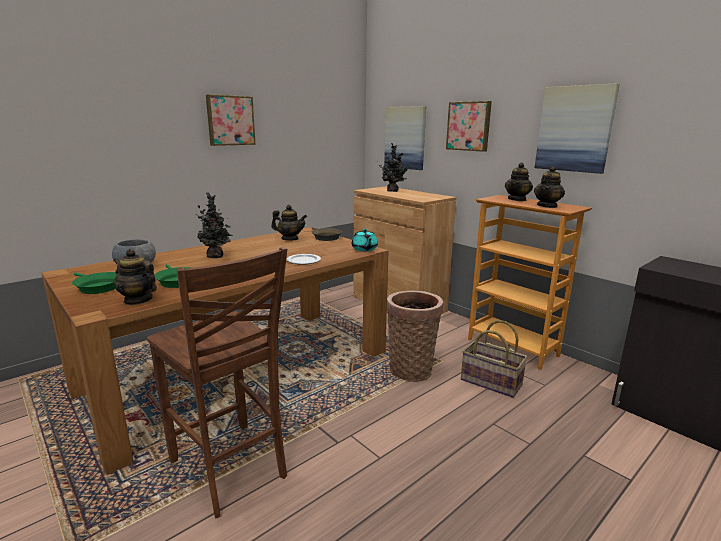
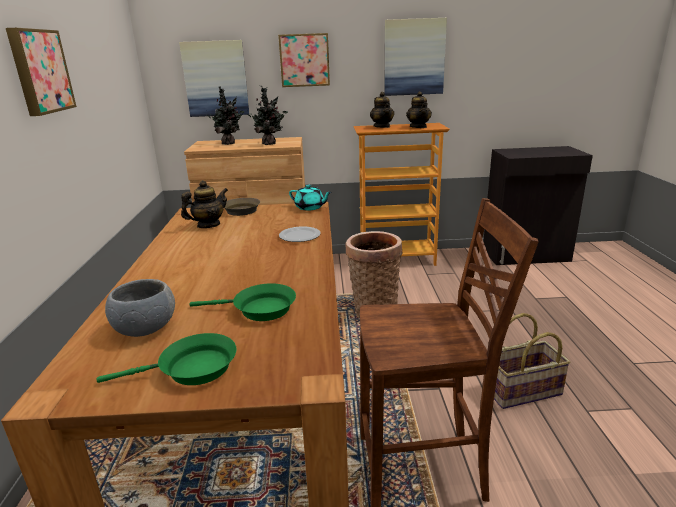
camera: 50 degrees left, 5 degrees up
(138, 300) = (298, 344): teapot -> none
(217, 256) = (200, 271): potted plant -> potted plant (270, 144)
(490, 382) = (430, 288): basket -> basket (522, 391)

